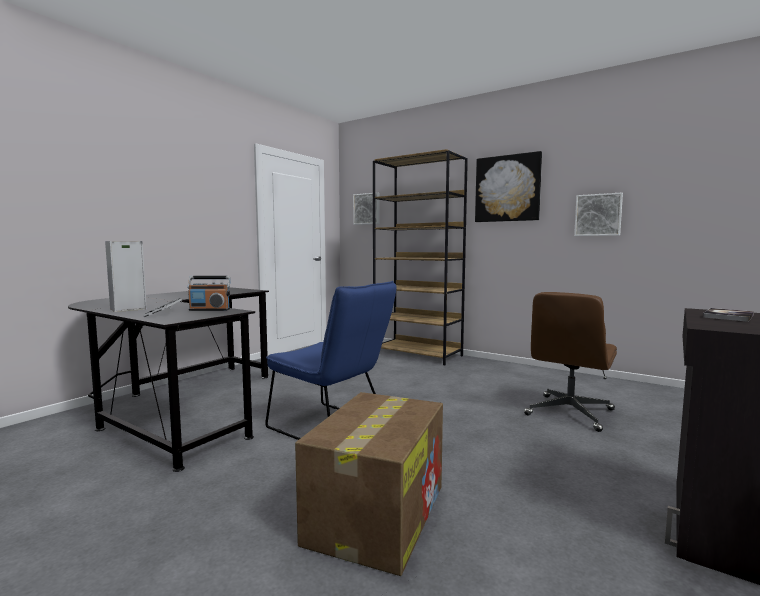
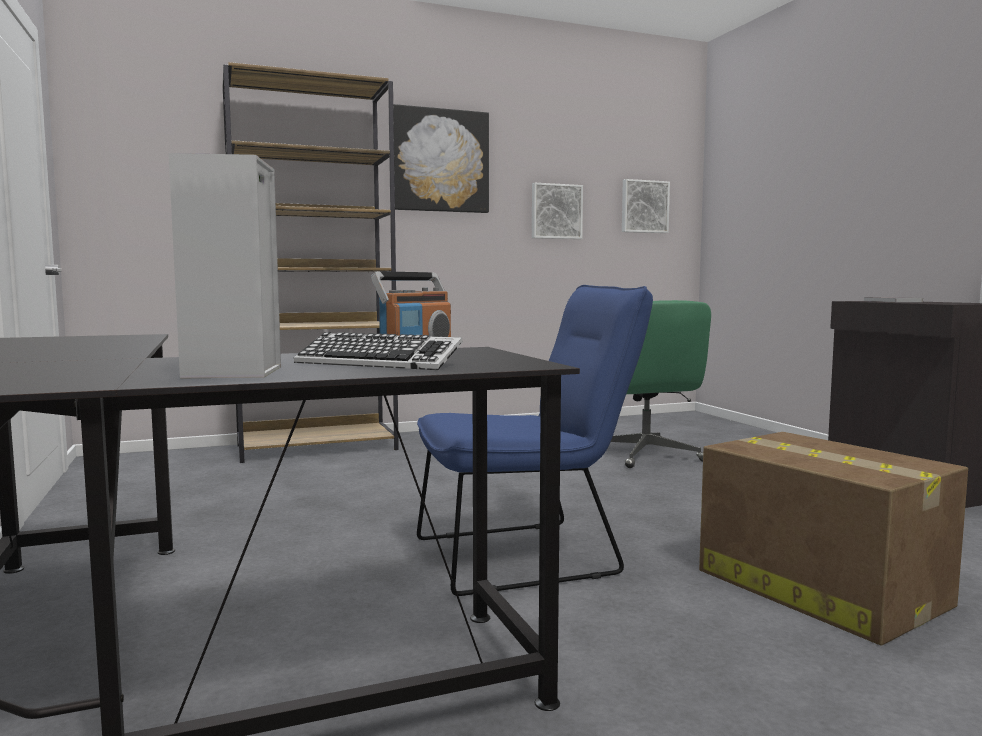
camera: 55 degrees left, 0 degrees up
(367, 209) = (145, 163): picture -> picture (644, 206)
(569, 413) = (646, 455): brown office chair -> green office chair

